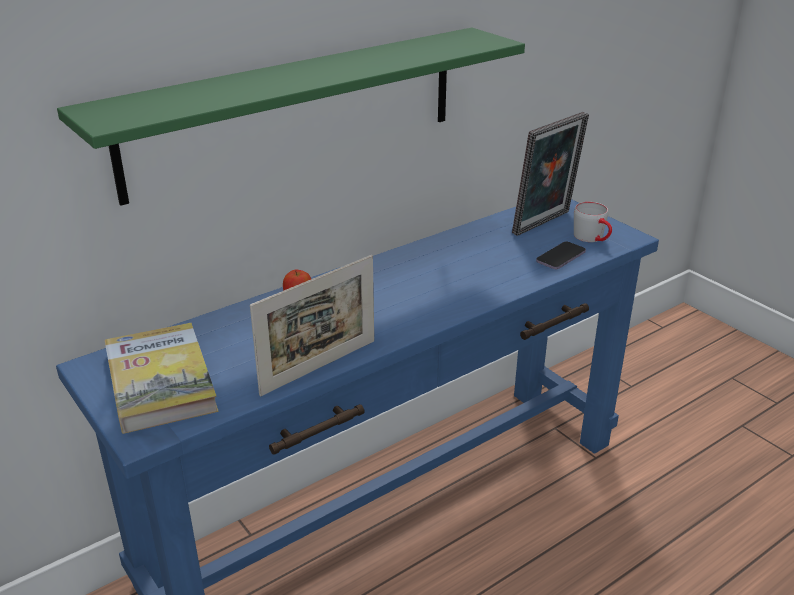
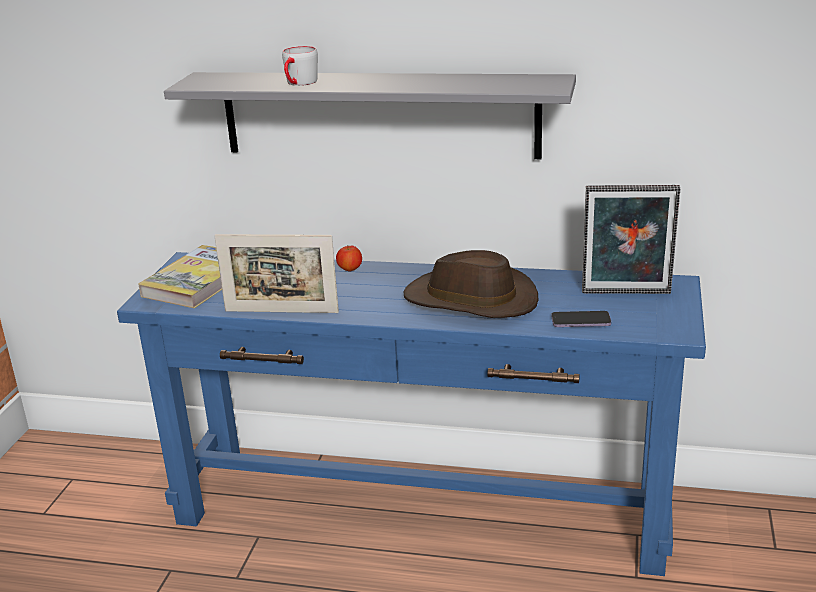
camera: 50 degrees right, 5 degrees down
(296, 111) = (379, 114): green shelf -> grey shelf
(455, 277) = (471, 300): none -> brown hat
(593, 239) = (642, 320): grey mug -> grey mug (299, 83)

